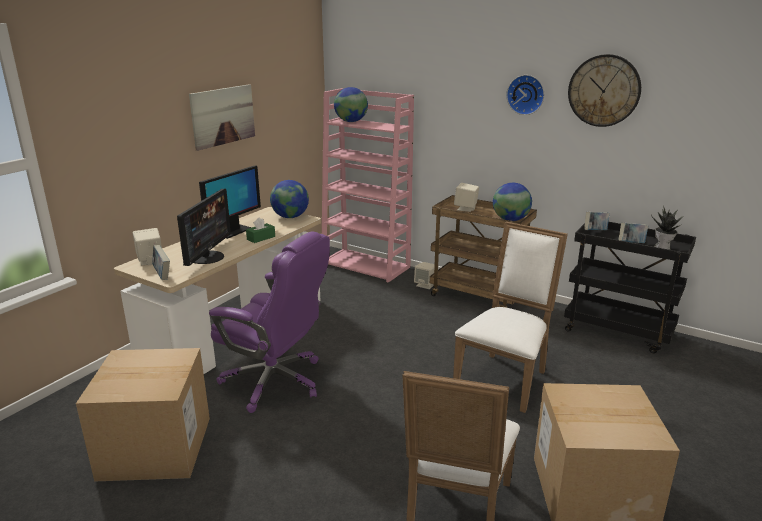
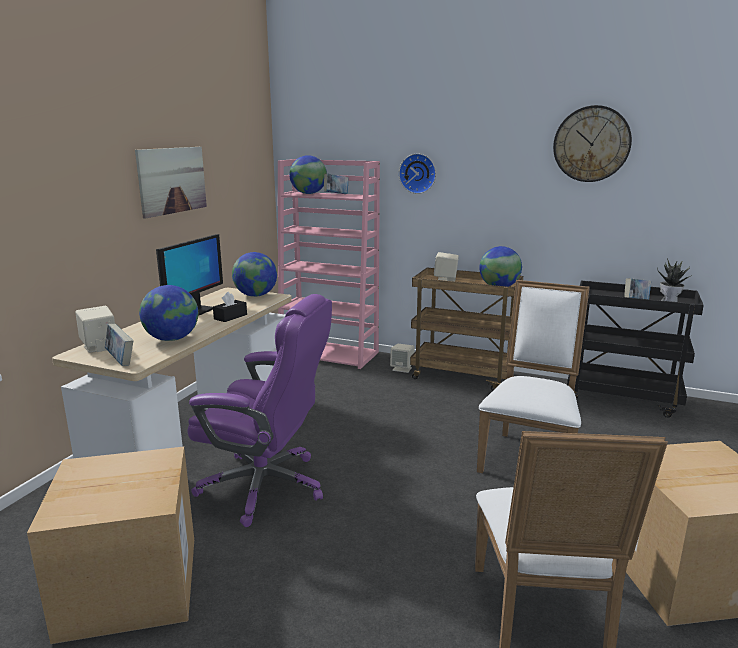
camera: 10 degrees left, 5 degrees down
(207, 257) = (172, 339): monitor -> globe
(261, 238) = (230, 317): green tissue box -> black tissue box
(526, 94) = (506, 153): wall clock -> wall clock (418, 173)
(595, 231) = (592, 293): book -> book (336, 195)

